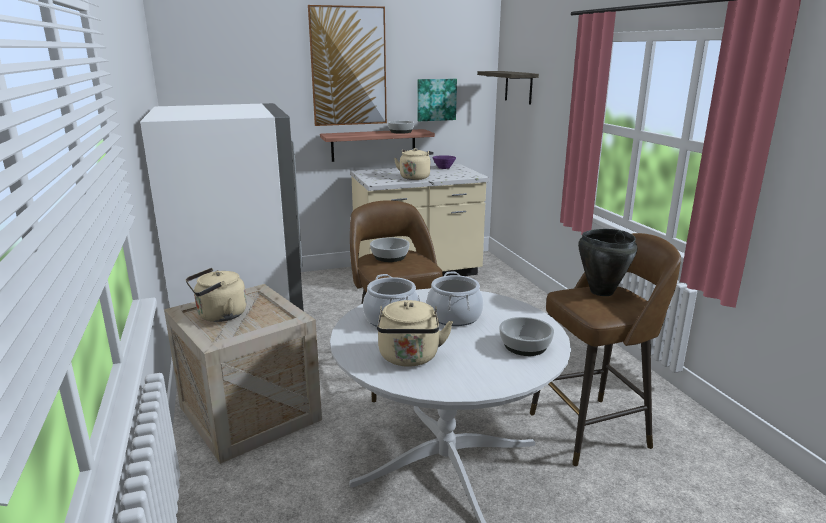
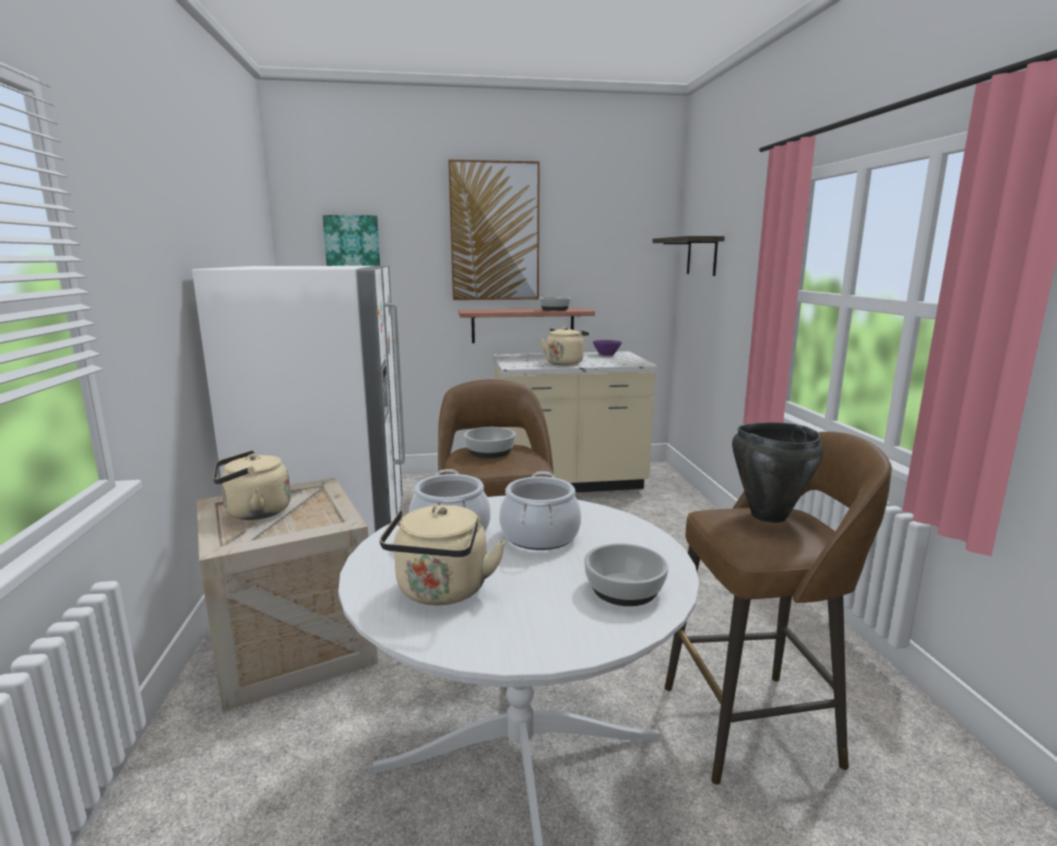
camera: 10 degrees right, 5 degrees down
(436, 99) = (601, 273): picture -> picture (352, 242)

